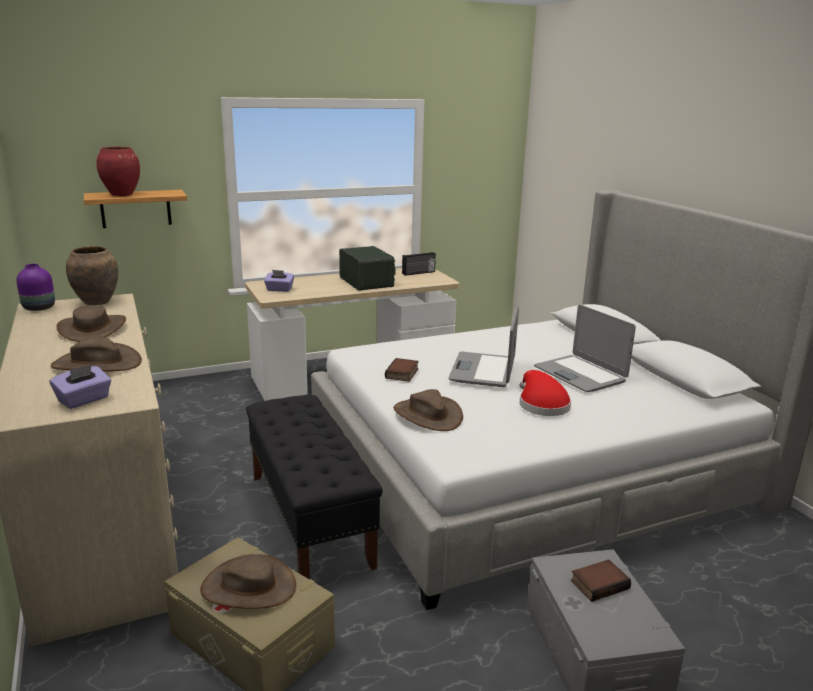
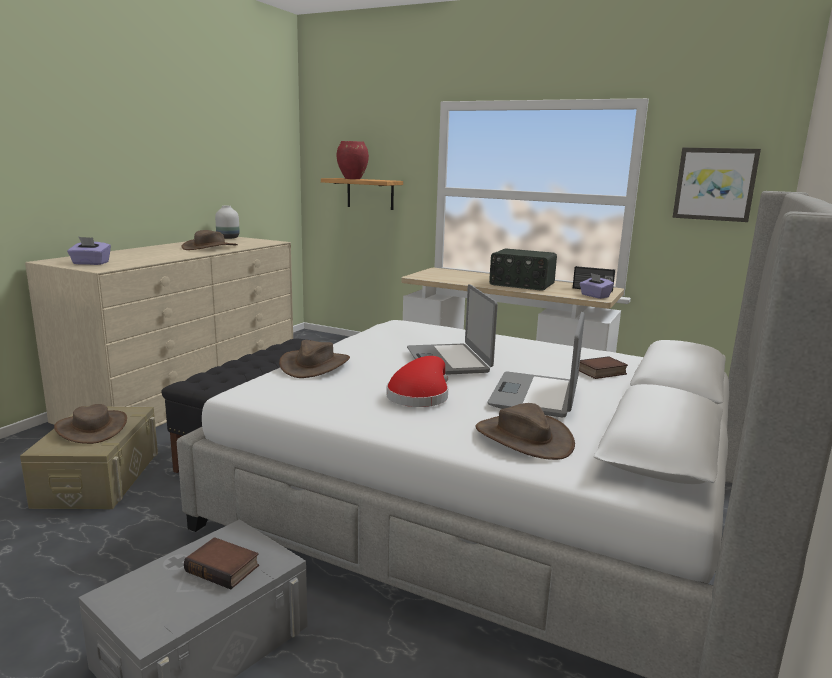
camera: 50 degrees right, 5 degrees down
(39, 308) = (228, 238): purple vase -> white vase
(96, 364) = (152, 256): brown hat -> brown hat (523, 438)
(97, 302) = (259, 241): brown vase -> none
(279, 289) = (438, 274): purple tissue box -> purple tissue box (594, 296)
(367, 282) = (521, 284): radio -> radio turned 90 degrees clockwise
(403, 374) = (382, 341): book -> book (601, 372)
(475, 169) = (715, 184): none -> picture
(483, 370) = (448, 360): laptop -> laptop turned 75 degrees counterclockwise

